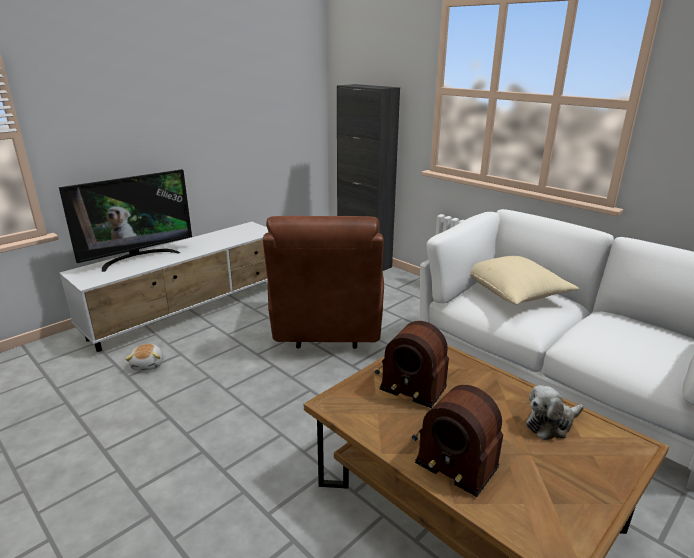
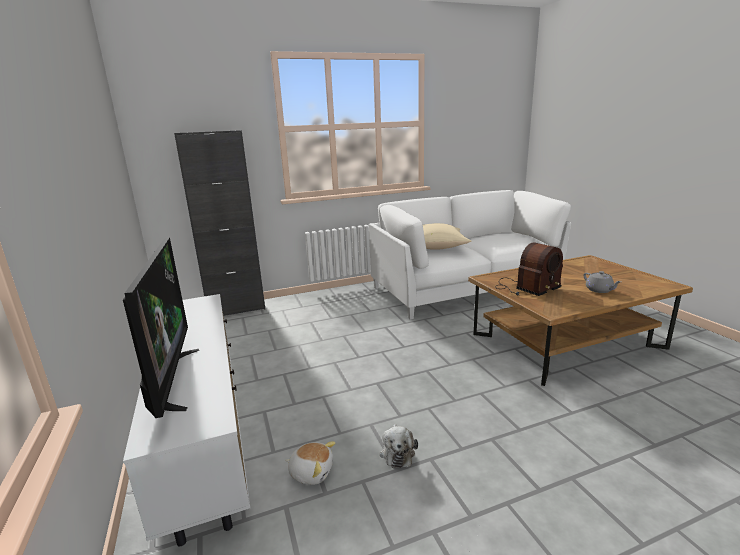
camera: 65 degrees left, 5 degrees down
(327, 331) = (342, 348): brown armchair -> none
(454, 451) = (599, 290): radio -> grey teapot
(551, 424) = (574, 268): plush toy -> plush toy (397, 452)

